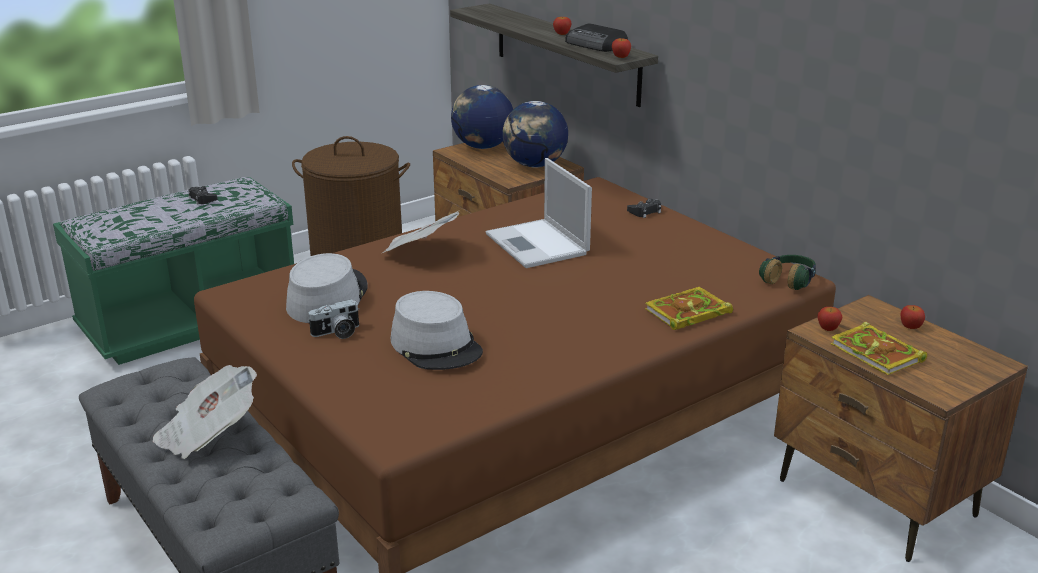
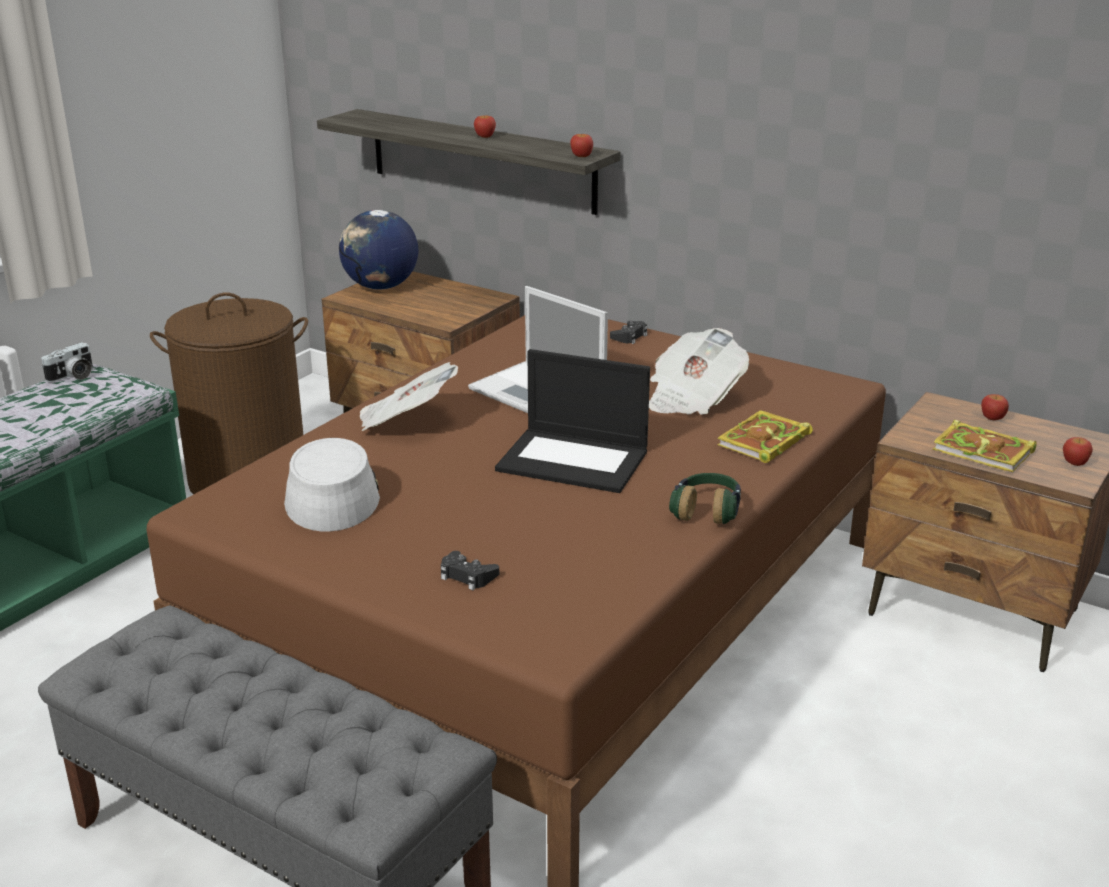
camera: 20 degrees left, 0 degrees up
(202, 199) = (52, 399): black game controller -> black game controller (467, 576)
(208, 434) = (269, 698): newspaper -> newspaper (692, 398)
(337, 333) = (380, 536): camera -> camera (73, 376)
(436, 345) = (514, 529): grey hat -> none
(523, 302) = (574, 460): none -> laptop
(535, 165) = (460, 301): globe -> none
(596, 45) = (539, 145): radio -> none
(789, 281) = (840, 389): headphones -> headphones (707, 511)
(828, 328) = (916, 434): apple -> apple (1074, 463)

